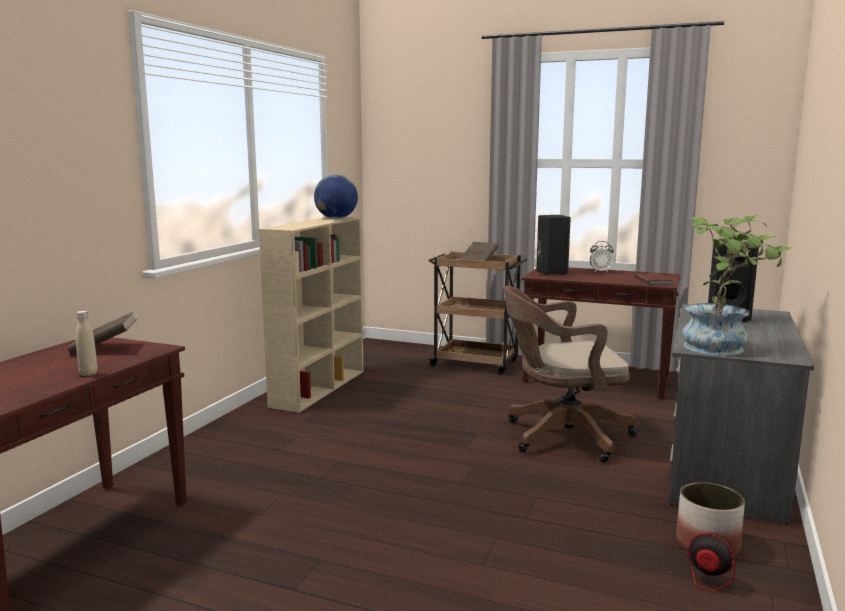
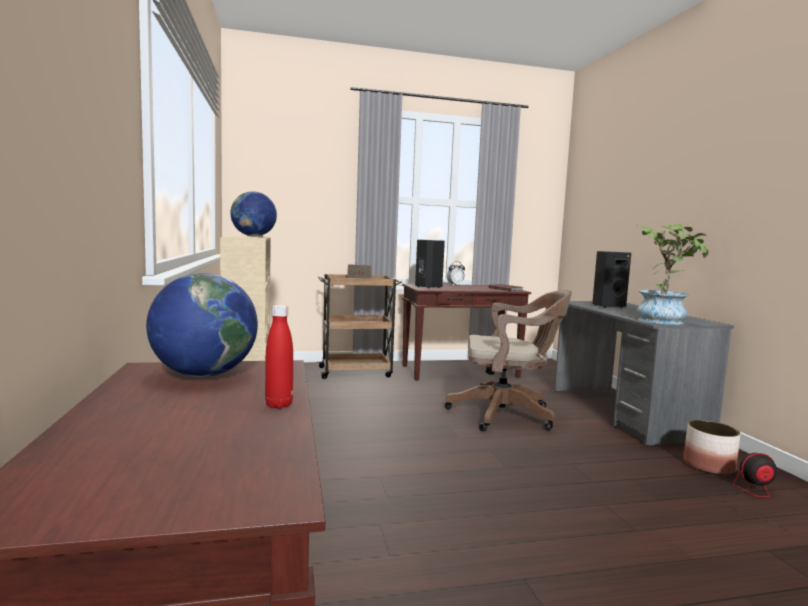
camera: 35 degrees left, 5 degrees down
(88, 373) = (279, 405): beige bottle -> red bottle
(104, 348) = (204, 375): brown book -> globe
(561, 436) = (507, 415): brown office chair -> brown office chair turned 135 degrees counterclockwise

